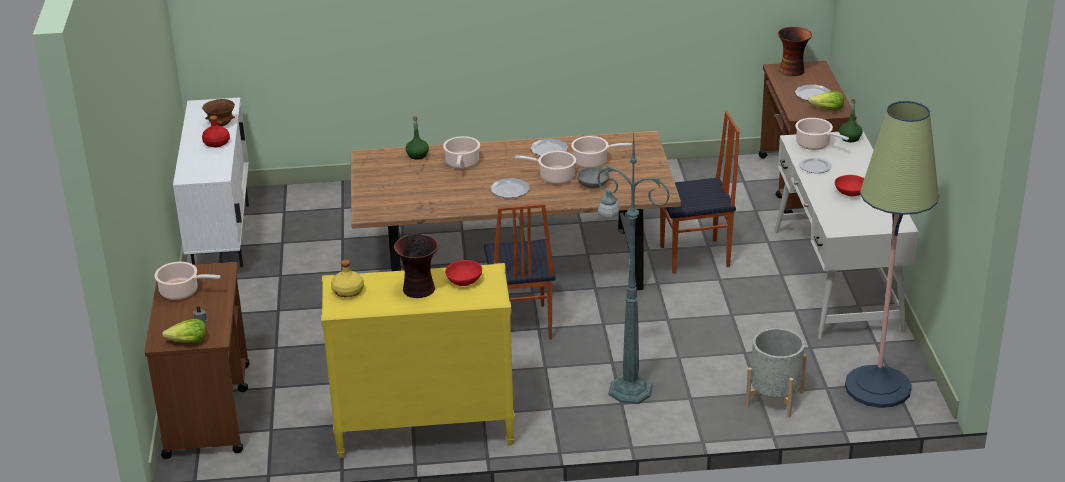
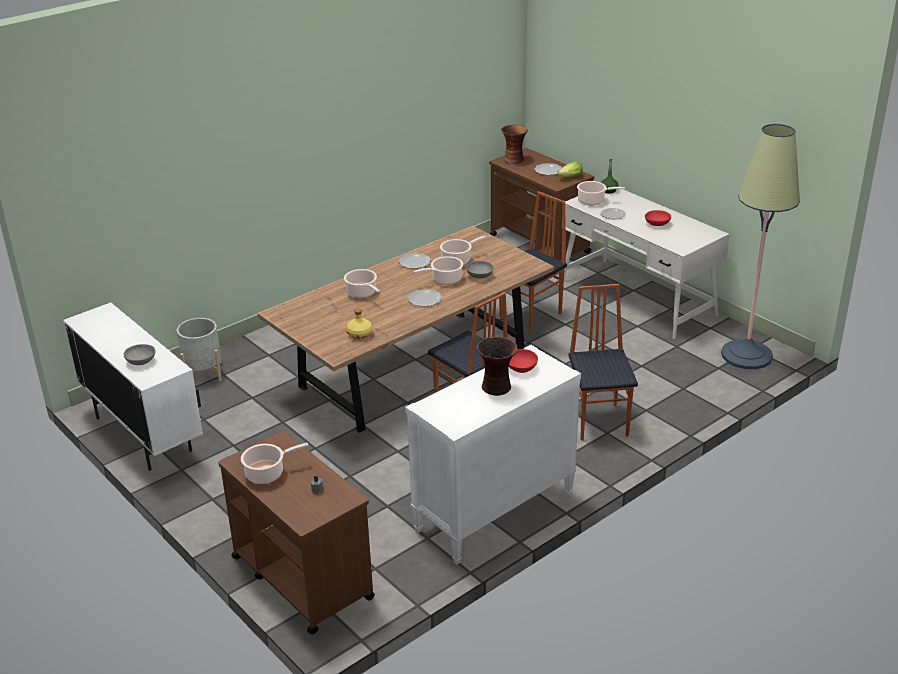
camera: 35 degrees left, 0 degrees up
(188, 342) = (329, 511): lettuce -> none
(201, 159) = (141, 361): none -> grey bowl
(216, 143) = (138, 344): red bottle -> none
(221, 125) = (123, 329): brown bowl -> none
(347, 291) = (444, 410): yellow bottle -> yellow bottle (359, 334)
(417, 155) = (318, 298): green bottle -> none
(423, 429) = (494, 513): yellow dresser -> white dresser
(628, 389) = (599, 421): green floor lamp -> chair
(774, 399) = (697, 388): grey planter -> grey planter (203, 373)

